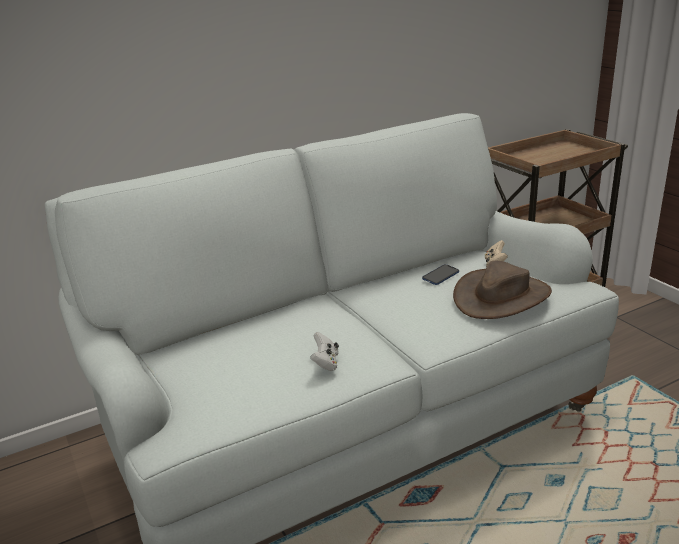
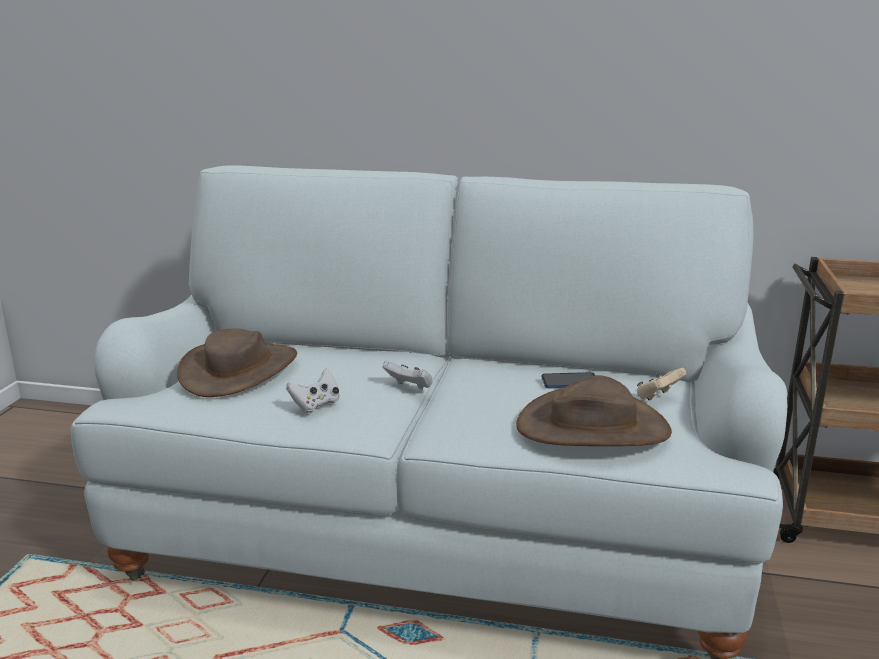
camera: 40 degrees right, 5 degrees down
(221, 366) = (240, 370): none -> brown hat
(354, 322) = (410, 387): none -> white game controller

